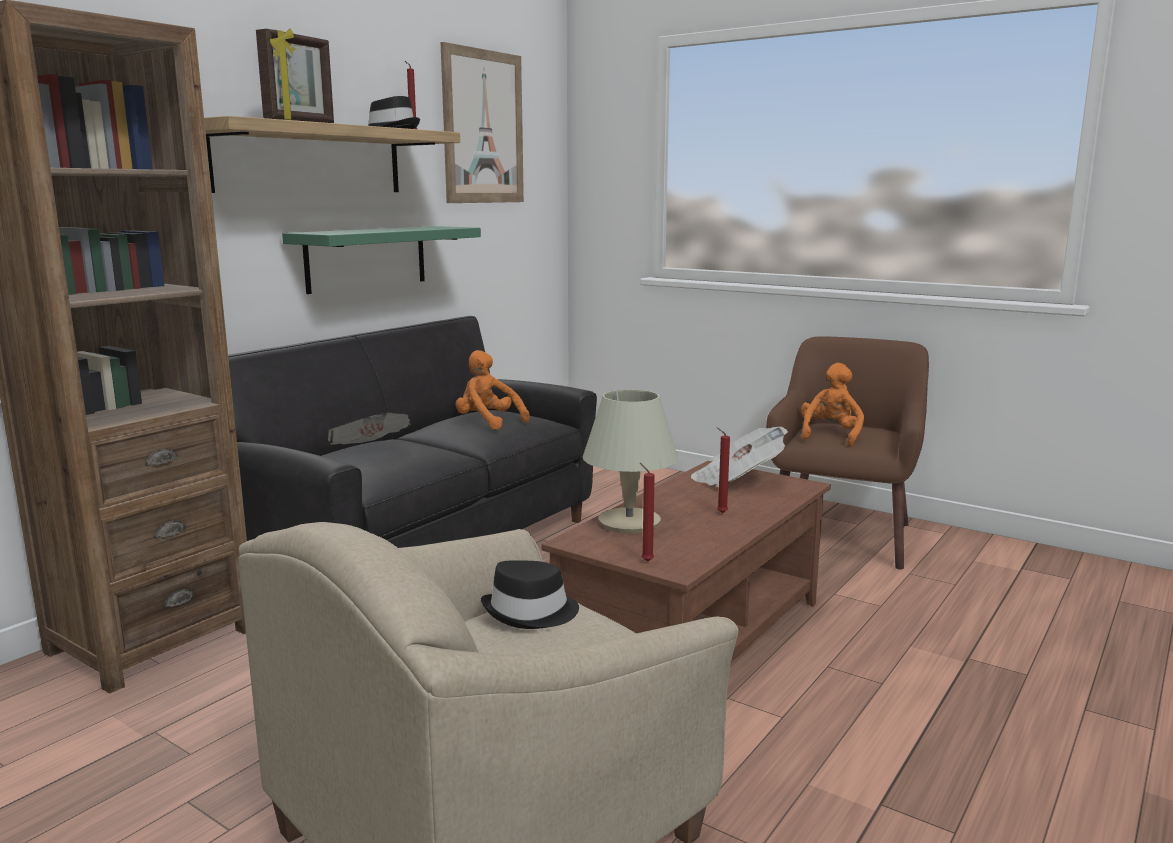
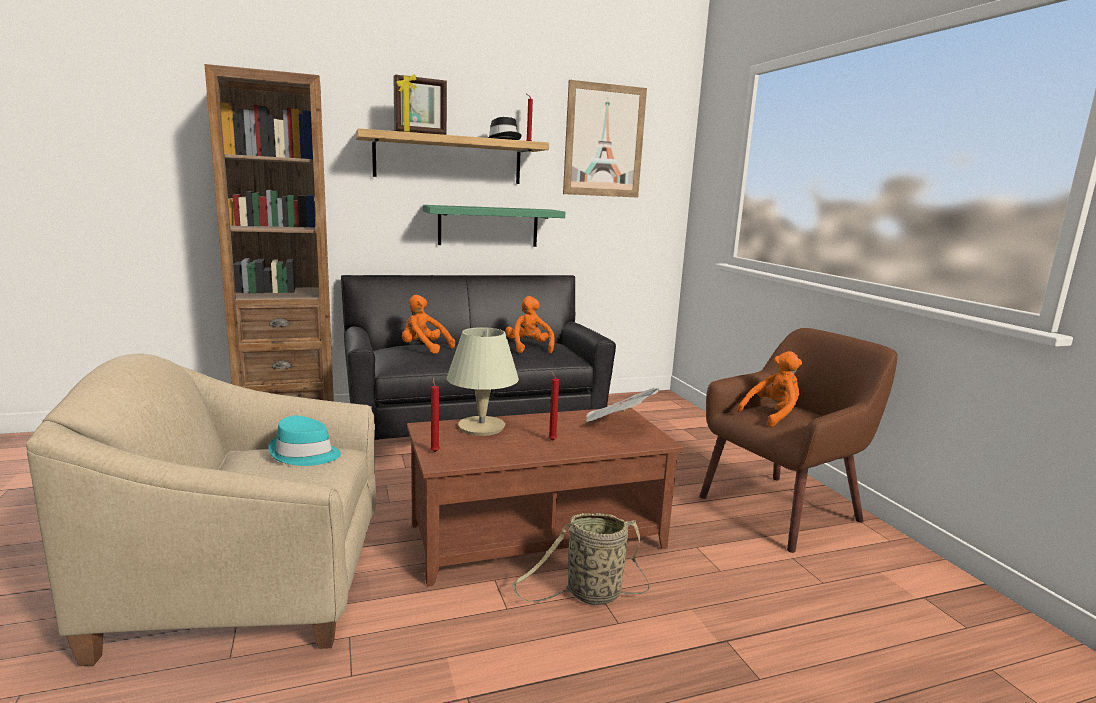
camera: 35 degrees right, 0 degrees up
(370, 452) = (424, 348): newspaper -> orange plush toy
(531, 612) = (304, 454): black hat -> turquoise hat
(825, 671) = (589, 595): none -> basket

